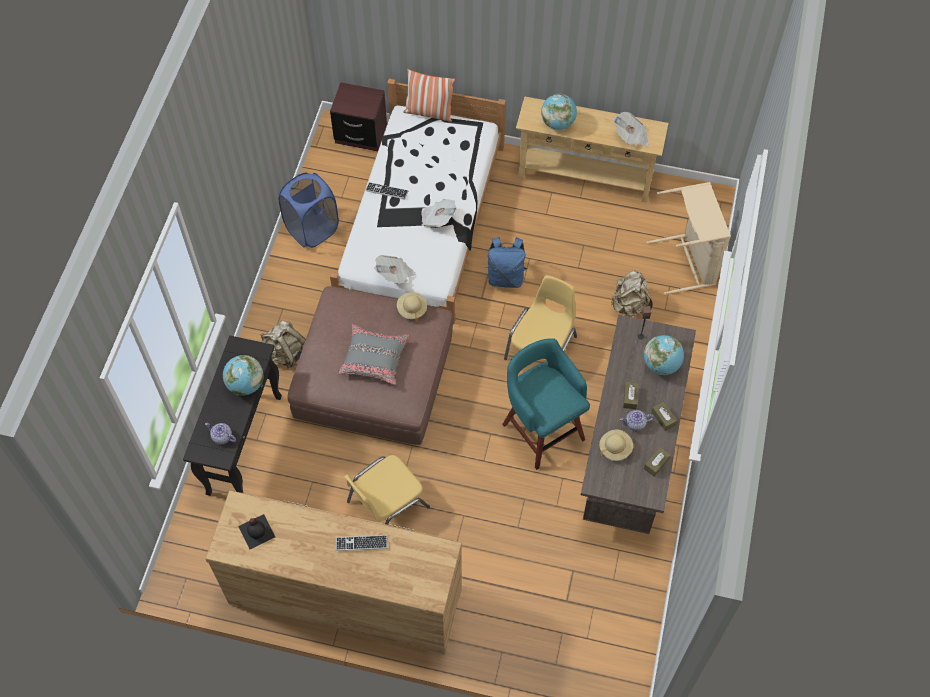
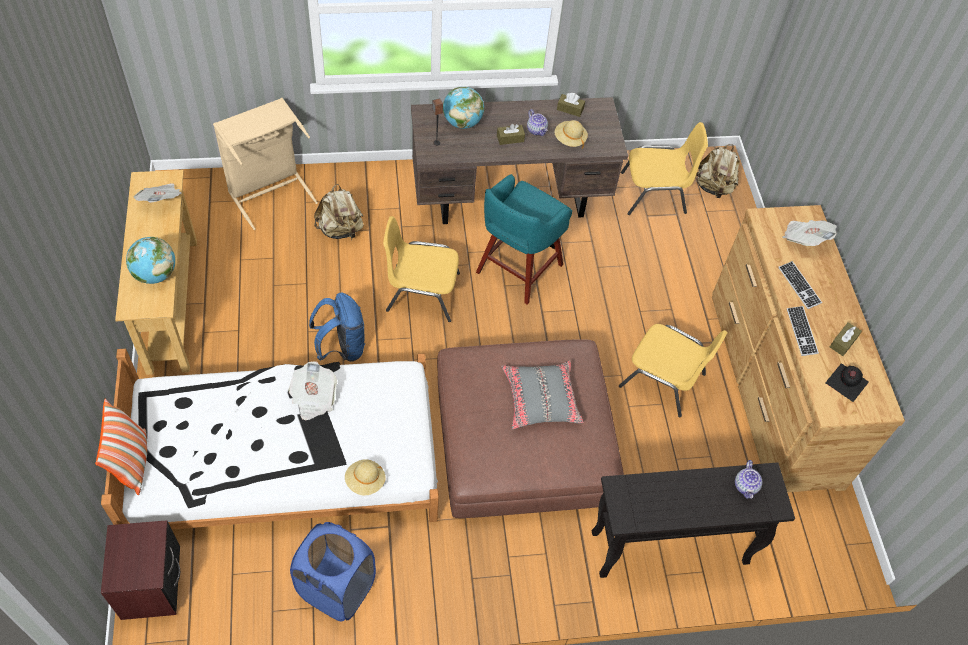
camera: 115 degrees left, 5 degrees down
(245, 384) = (668, 487): globe -> none
(285, 353) = (533, 550): beige backpack -> beige backpack (713, 187)
(386, 191) = (285, 471): keyboard -> keyboard (801, 331)
(395, 275) = (412, 420): newspaper -> newspaper (804, 239)
(412, 309) = (458, 382): beige hat -> beige hat (365, 481)
(599, 590) = (654, 194): none -> yellow chair
(663, 418) = (520, 112): brown tissue box -> brown tissue box (843, 342)

